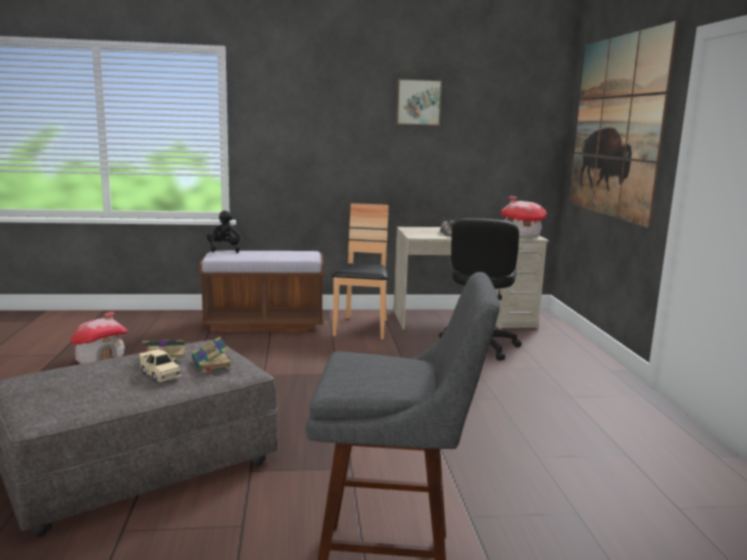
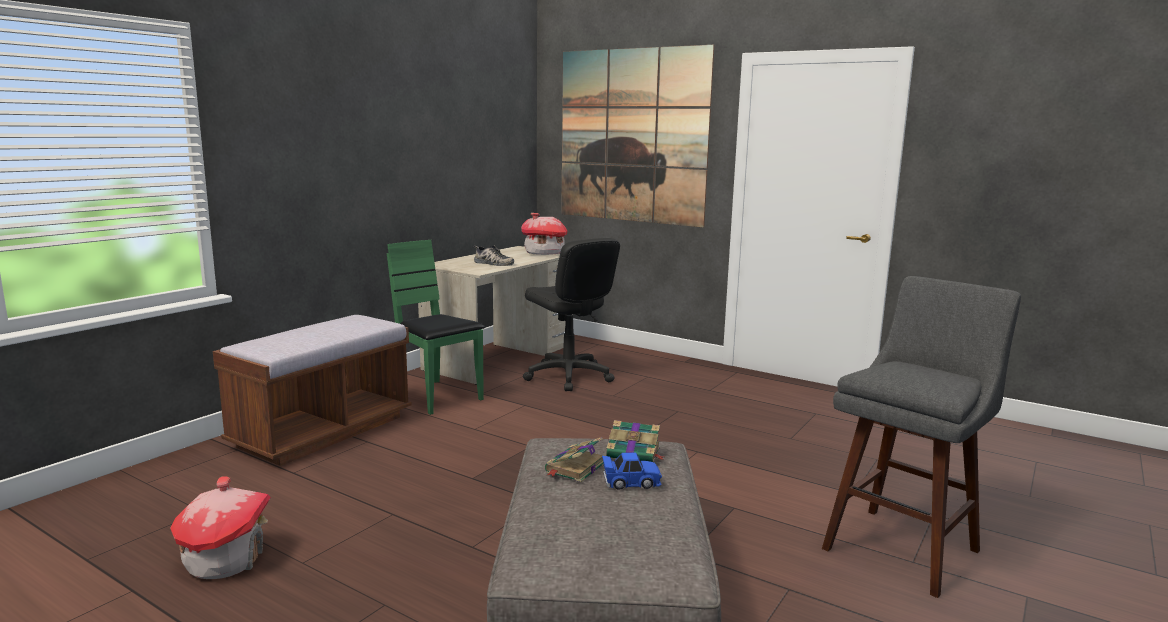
camera: 50 degrees left, 0 degrees up
(160, 374) = (631, 482): beige toy car -> blue toy car
(224, 249) = (248, 340): black plush toy -> none
(362, 328) = (436, 396): brown chair -> green chair
(418, 102) = (421, 110): picture -> none

